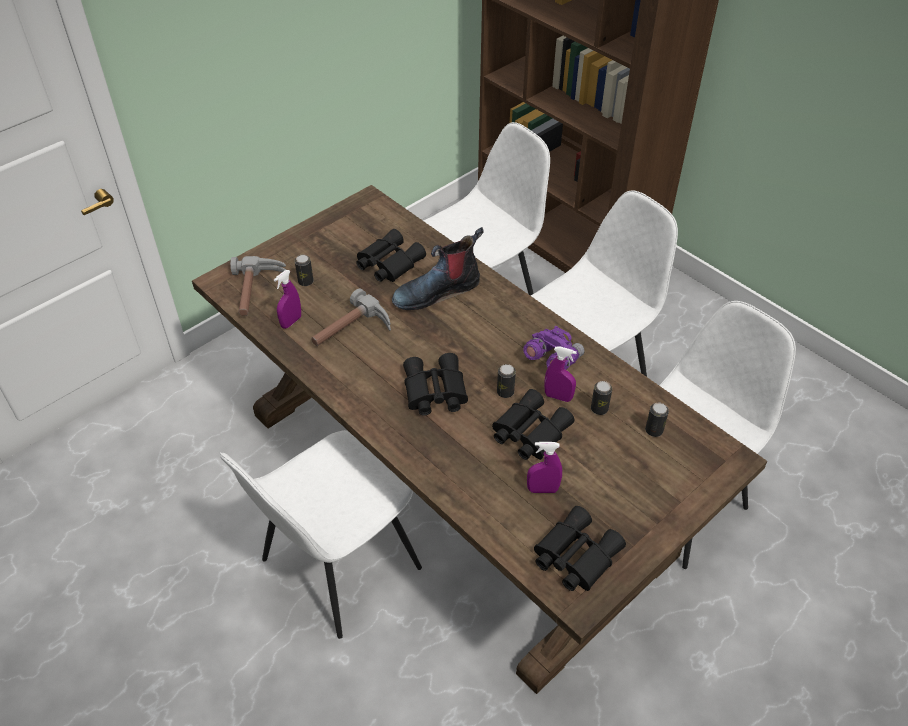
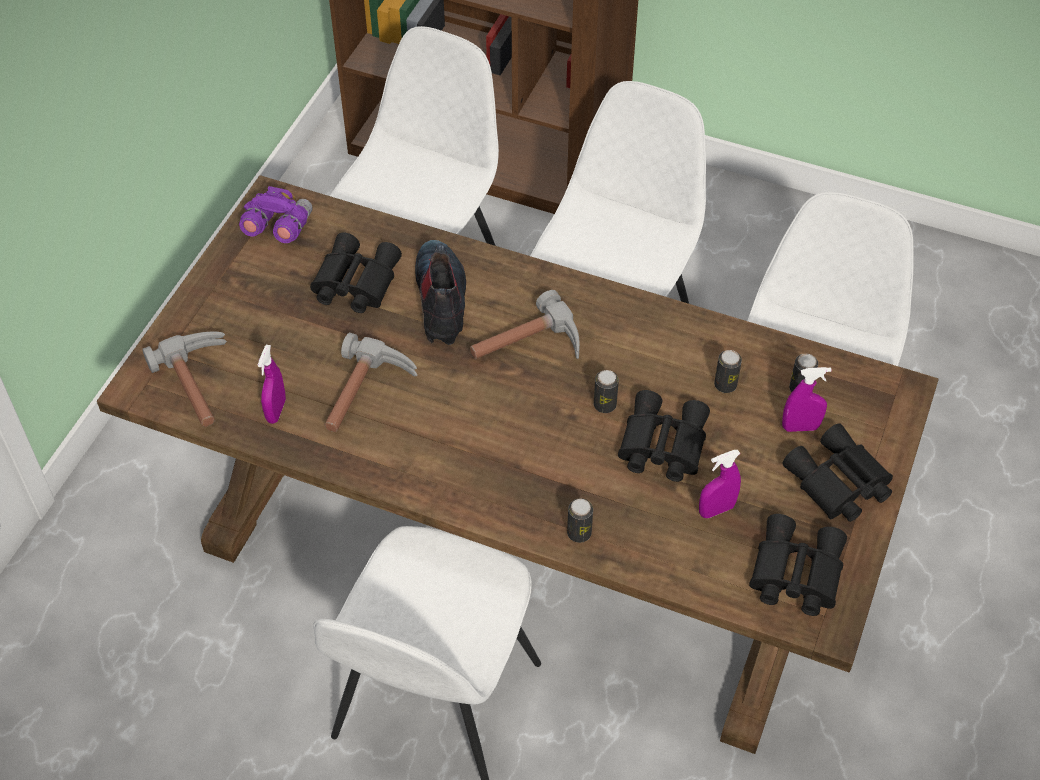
camera: 25 degrees left, 5 degrees up
(305, 281) = (259, 347): can -> can (579, 533)
(433, 392) = (518, 437): black binoculars -> black binoculars (837, 484)
(437, 291) = (442, 300): boot -> boot turned 135 degrees clockwise
(475, 339) = (528, 349): none -> hammer
(552, 359) = (637, 342): purple binoculars -> purple binoculars (278, 228)
(558, 397) = (670, 387): purple spray bottle -> purple spray bottle (800, 427)

